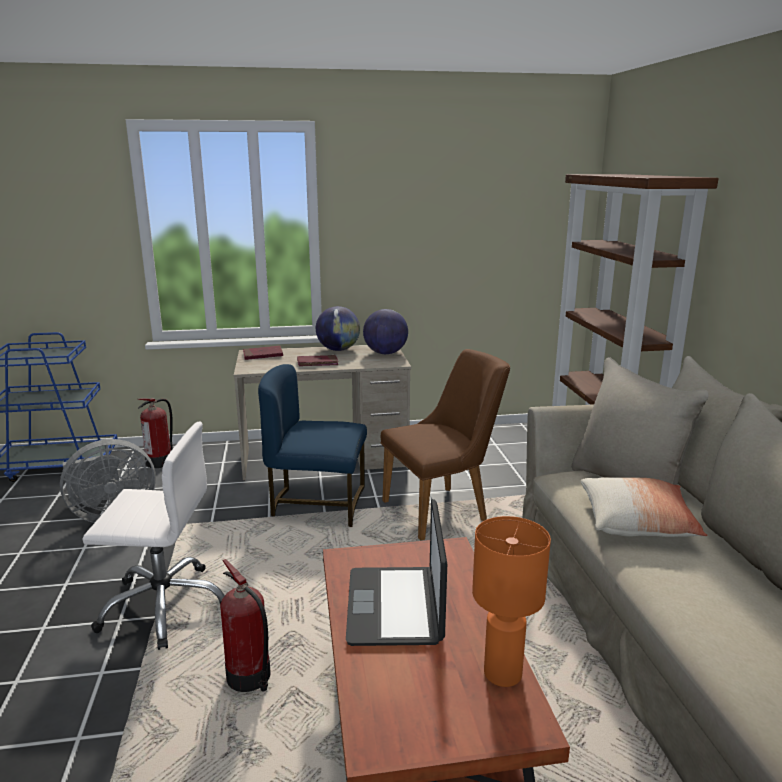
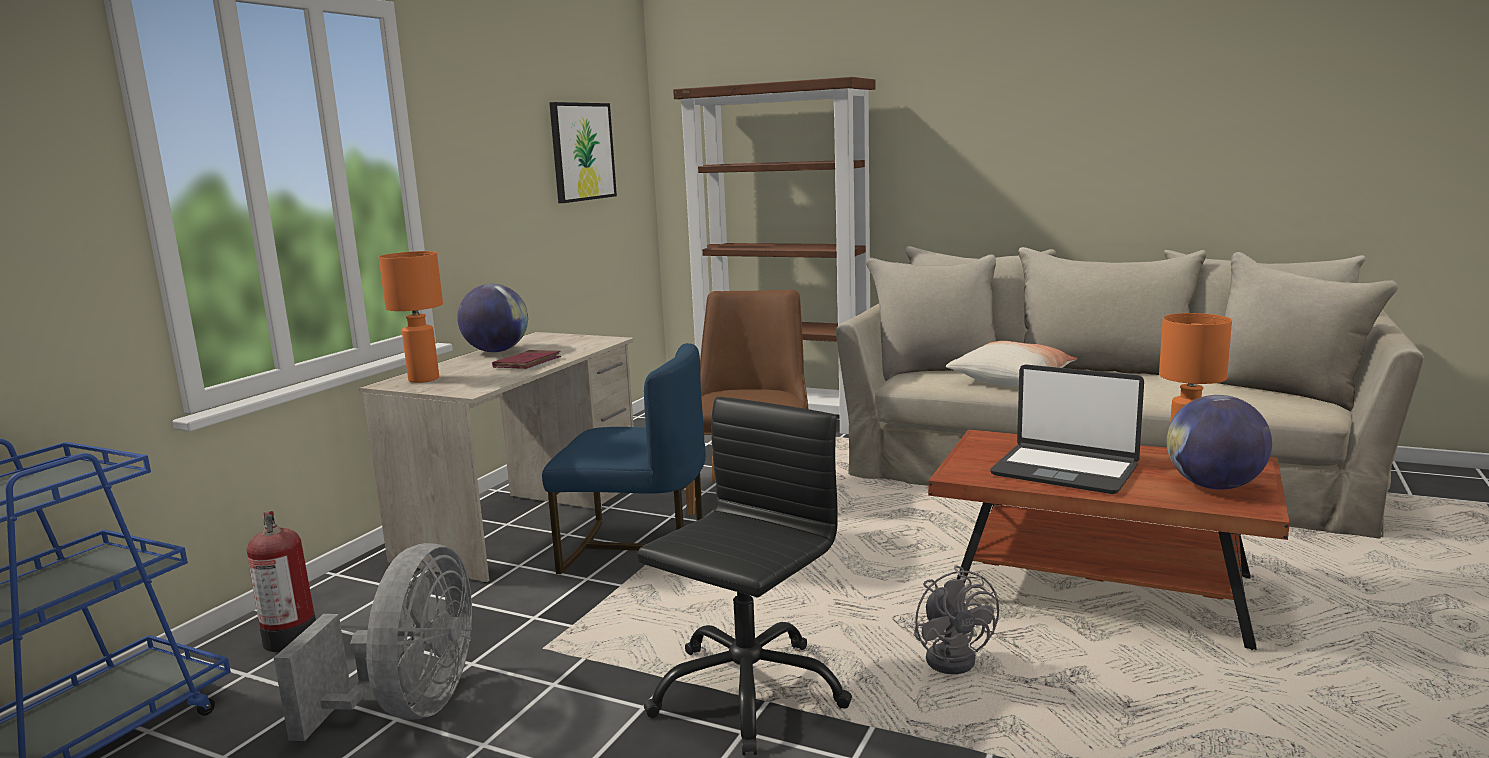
camera: 55 degrees left, 5 degrees down
(165, 605) = (747, 691): white office chair -> black office chair
(250, 678) = (954, 657): fire extinguisher -> grey fan
(263, 355) = (423, 379): red book -> orange table lamp
(318, 503) = (636, 549): blue chair -> blue chair turned 120 degrees counterclockwise
(385, 353) = (563, 338): globe -> globe (1214, 486)
(496, 219) = (582, 151): none -> picture

